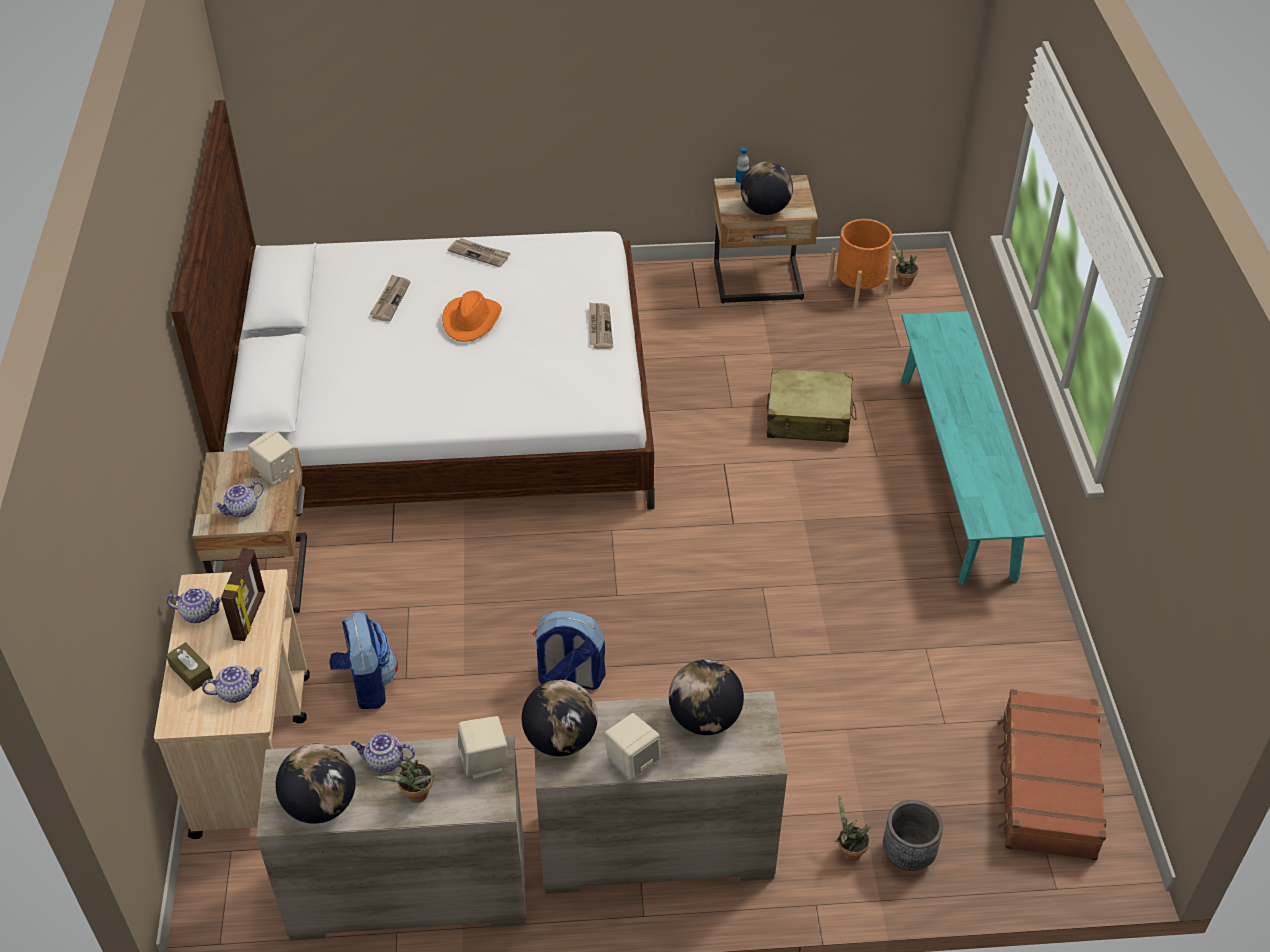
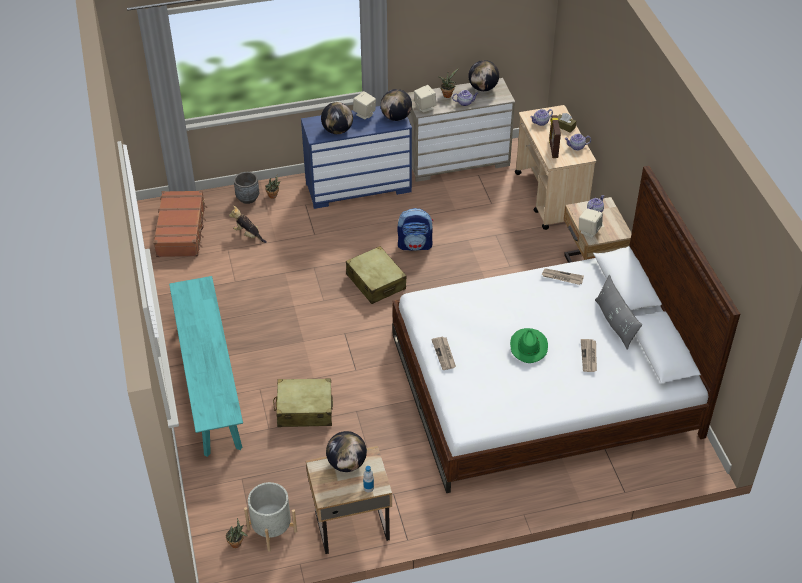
camera: 170 degrees right, 0 degrees up
(324, 339) = (615, 323): none -> grey pillow
(367, 684) = (513, 230): backpack -> none
(472, 320) = (528, 346): orange hat -> green hat
(480, 254) = (546, 402): newspaper -> newspaper (562, 277)
(655, 848) = (358, 187): beige dresser -> blue dresser
(662, 609) = (376, 282): none -> beige suitcase
(859, 289) = (272, 530): orange planter -> grey planter
(903, 752) = (248, 235): none -> plush toy

